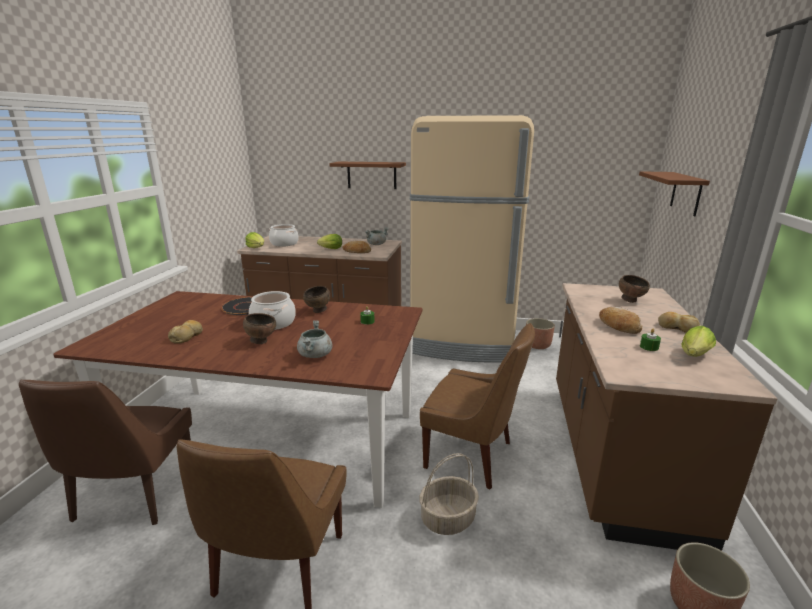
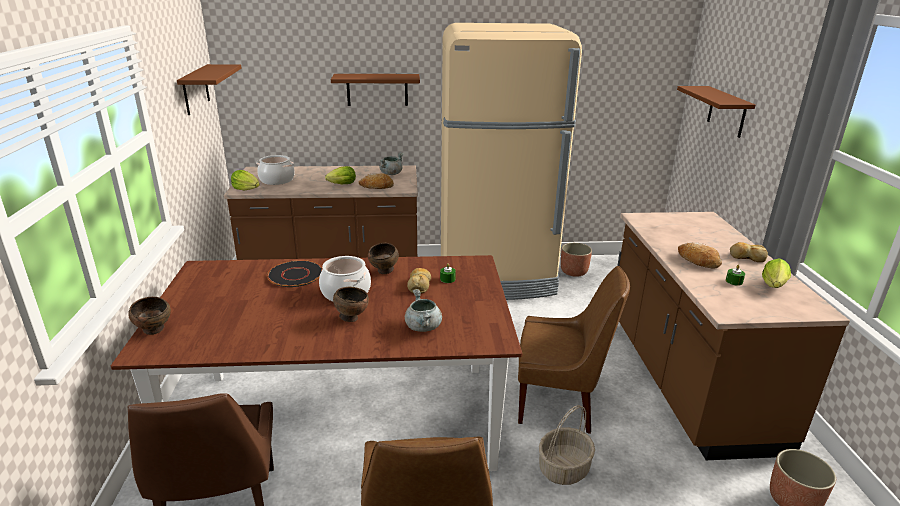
camera: 15 degrees left, 5 degrees up
(187, 336) = (259, 322): bread -> bread (419, 285)
(225, 168) = (195, 89): none -> brown shelf
(631, 301) = (693, 229): brown bowl -> brown bowl (155, 331)

